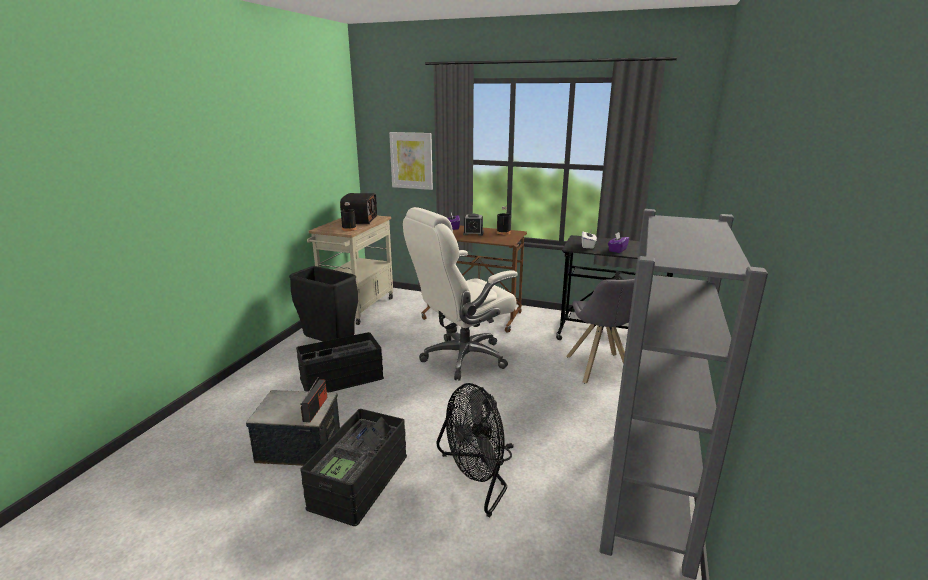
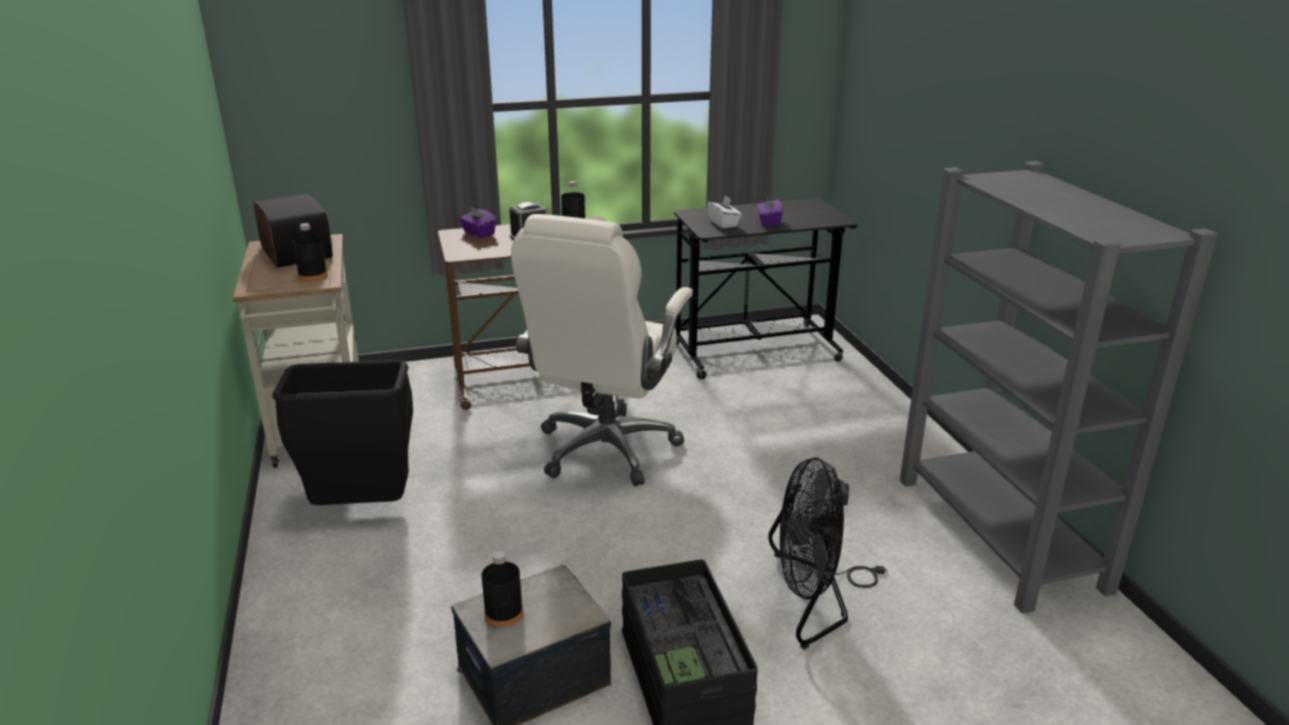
camera: 35 degrees left, 5 degrees up
(282, 402) = (504, 614): none -> black bottle
(315, 409) = (569, 600): radio -> none
(341, 378) = (457, 551): black storage box -> none
(411, 160) = (354, 118): picture -> none
(479, 474) = (816, 594): black fan -> black fan turned 60 degrees clockwise
(599, 368) = (793, 402): grey chair -> none

